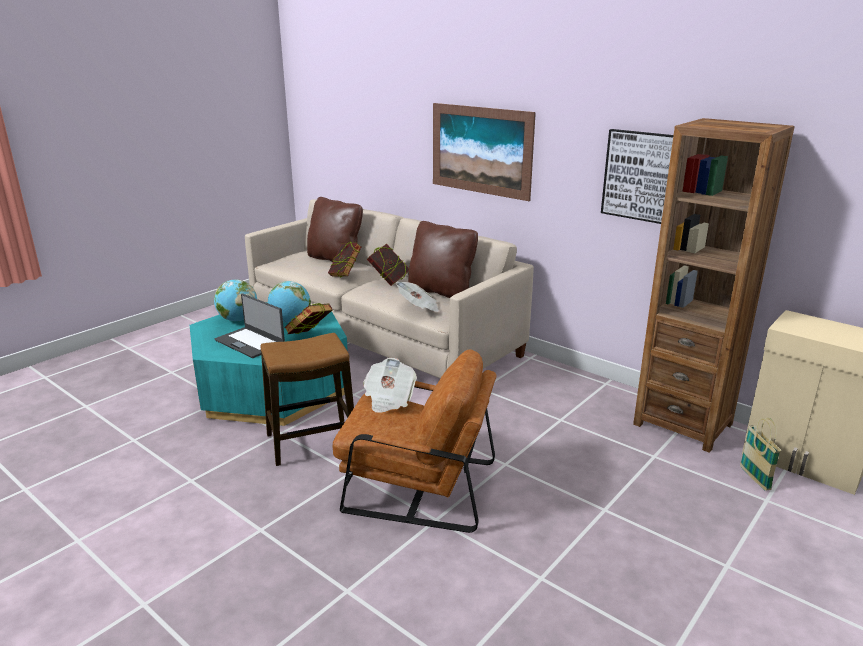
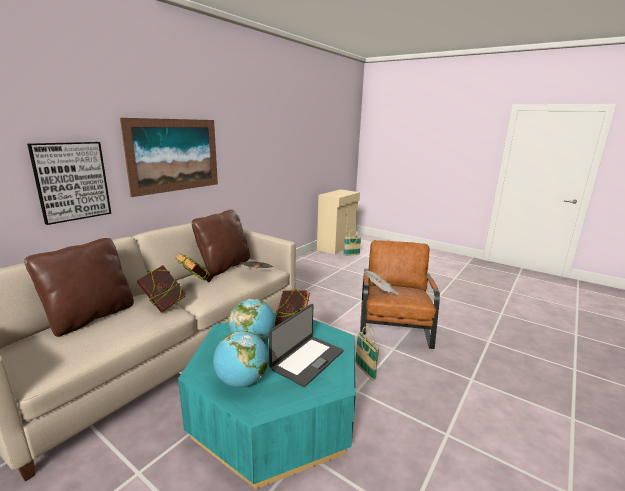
camera: 95 degrees left, 5 degrees down
(311, 442) = (365, 371): stool -> basket
(639, 175) = (268, 151): picture -> picture (72, 181)
(683, 424) = (313, 260): brown bookcase -> none

